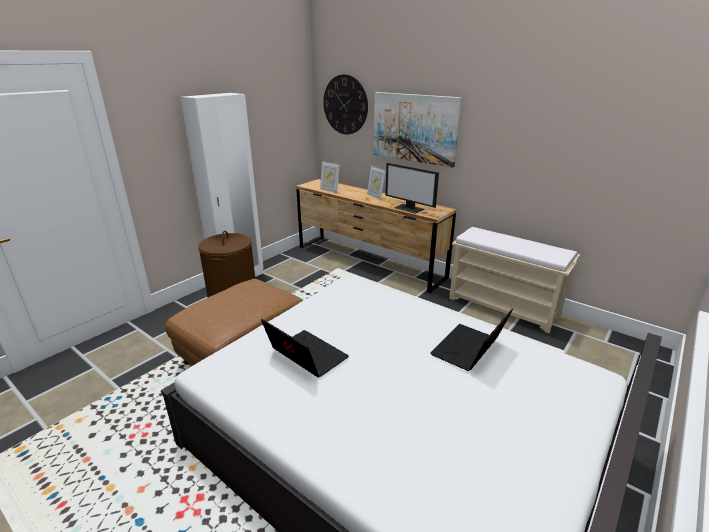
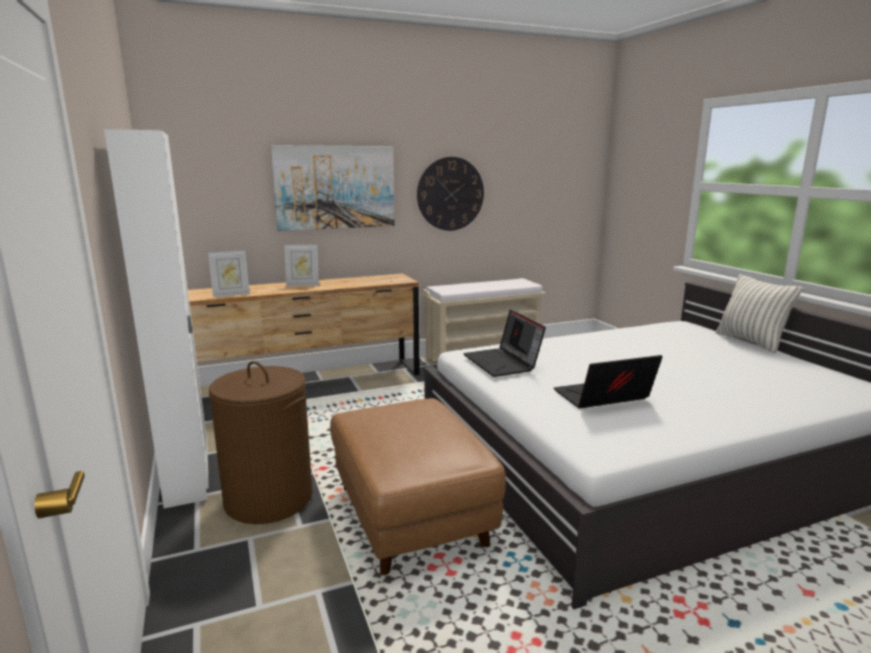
camera: 60 degrees left, 10 degrees down
(345, 105) = (212, 166): wall clock -> wall clock (450, 194)
(409, 208) = (369, 282): monitor -> none
(469, 350) = (632, 343): laptop -> laptop (503, 363)
(596, 440) = (750, 342): none -> pillow

